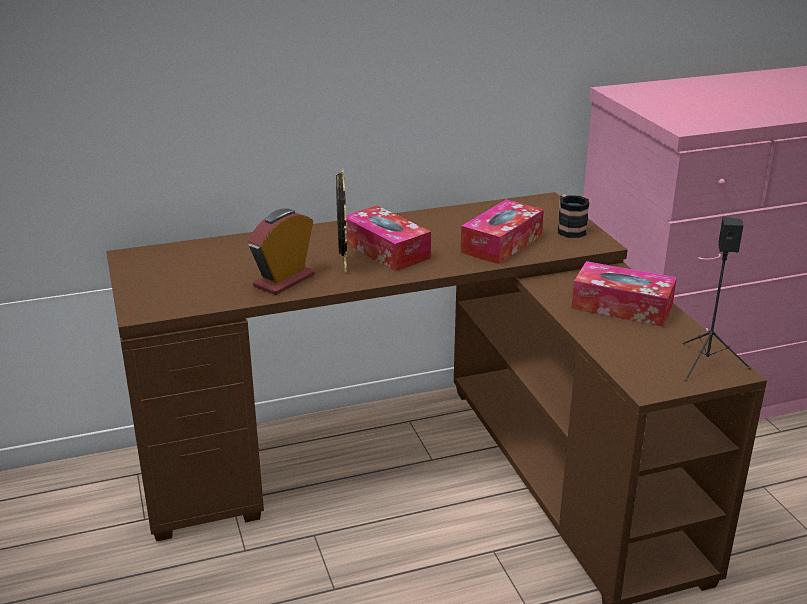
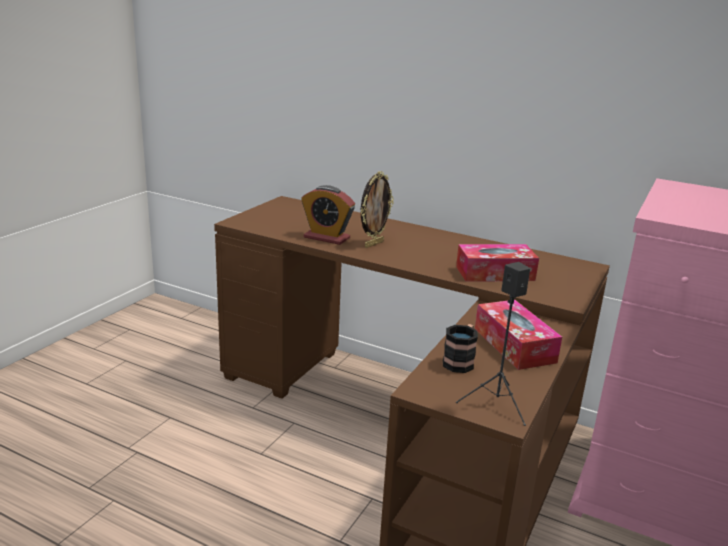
camera: 45 degrees right, 5 degrees down
(284, 280) = (326, 238): alarm clock -> alarm clock turned 150 degrees counterclockwise
(386, 250) = (414, 248): tissue box -> none
(568, 229) = (565, 286): mug -> mug (460, 361)

